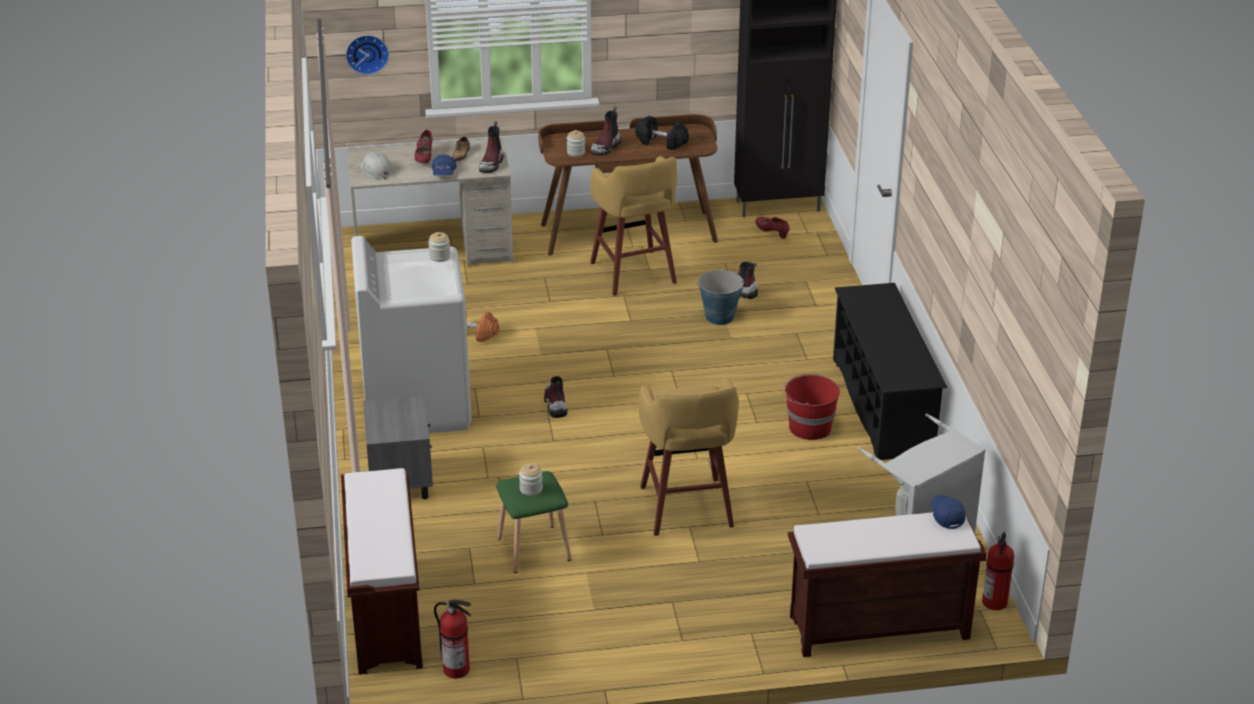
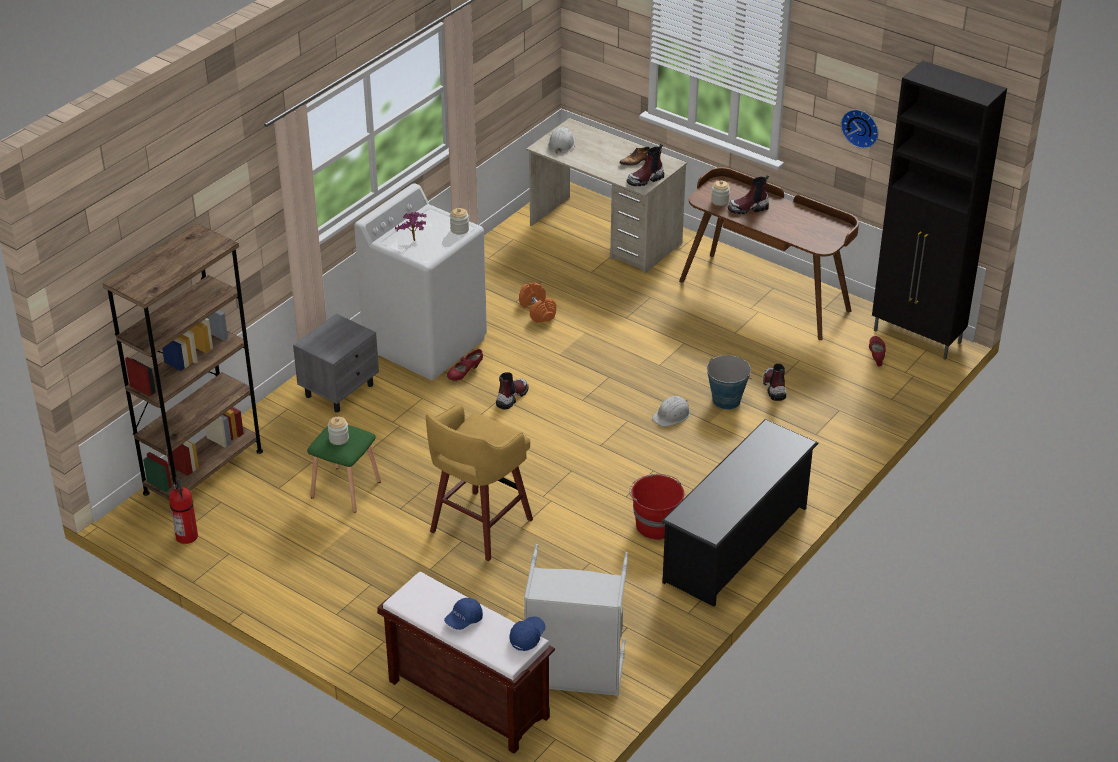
camera: 45 degrees right, 5 degrees up
(367, 53) = (603, 42): wall clock -> wall clock (861, 127)
(385, 613) = (203, 472): brown bench -> brown bookcase
(417, 284) = (414, 242): none -> potted plant
(424, 158) = (608, 151): red shoe -> red shoe (465, 373)
(444, 173) = (602, 169): blue cap -> blue cap (463, 620)
(634, 274) = (717, 330): yellow stool -> none
(661, 142) = (797, 225): black dumbbell -> none
(697, 348) = (672, 415): none -> white hard hat
(995, 602) = (574, 742): fire extinguisher -> none

